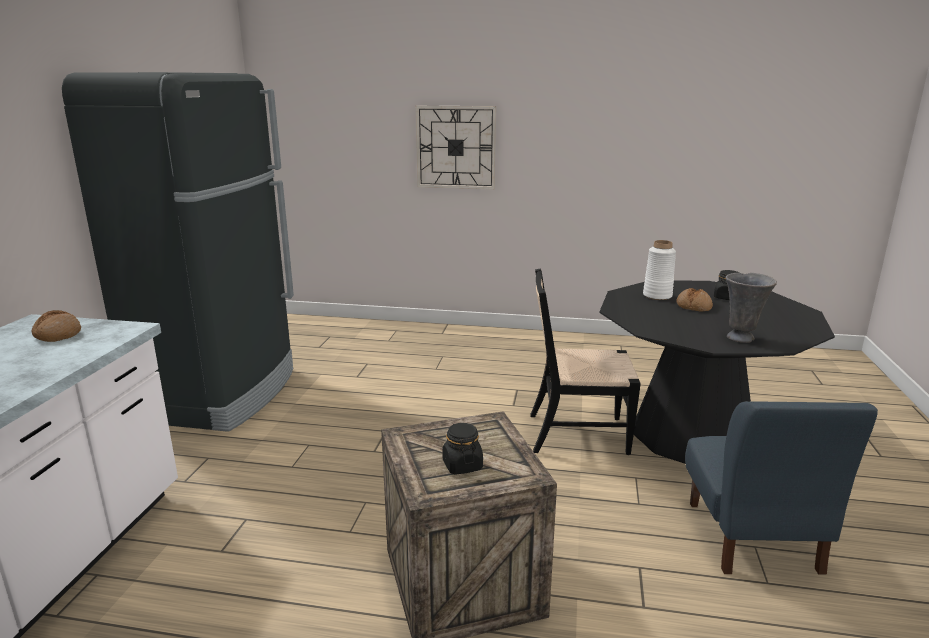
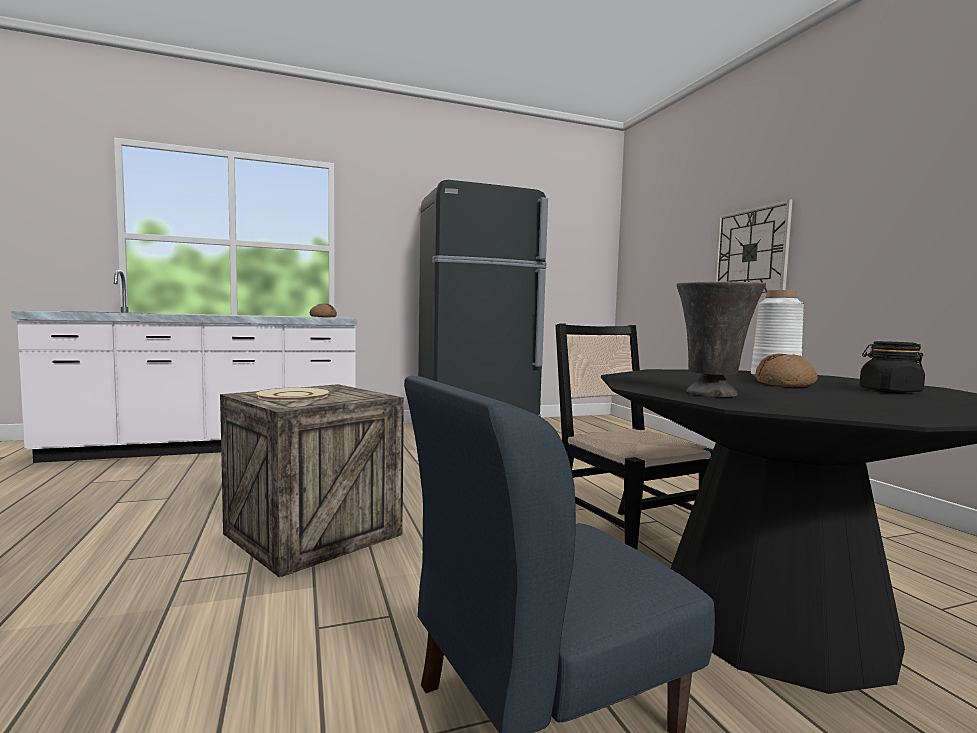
camera: 60 degrees right, 15 degrees down
(462, 465) = (293, 396): black jar -> beige plate

